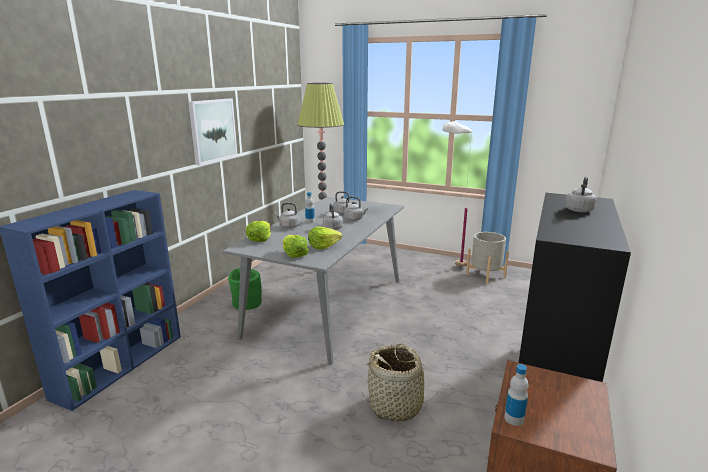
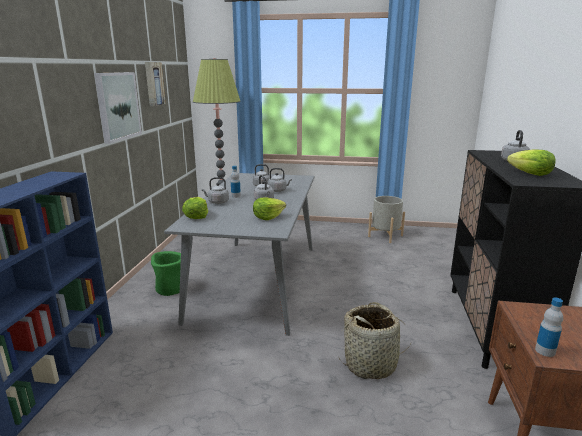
camera: 15 degrees left, 0 degrees up
(256, 107) = (153, 83): none -> picture
(294, 254) = (245, 227): lettuce -> lettuce (530, 174)
(450, 268) = (352, 233): white floor lamp -> none

